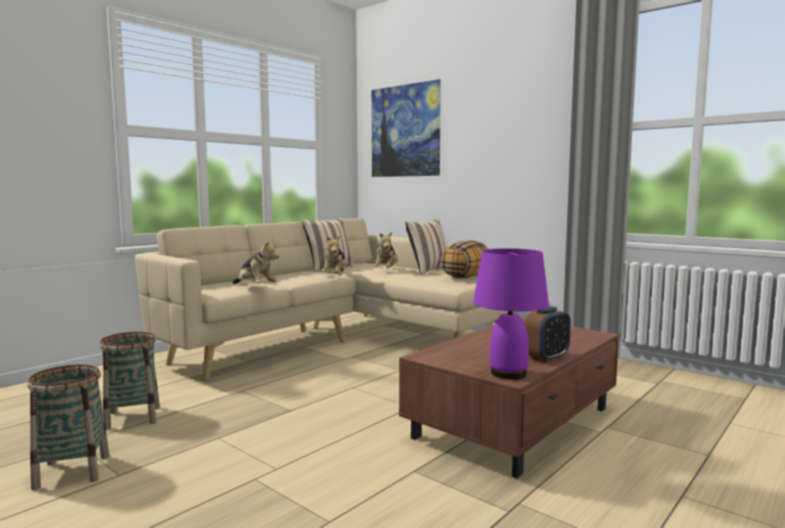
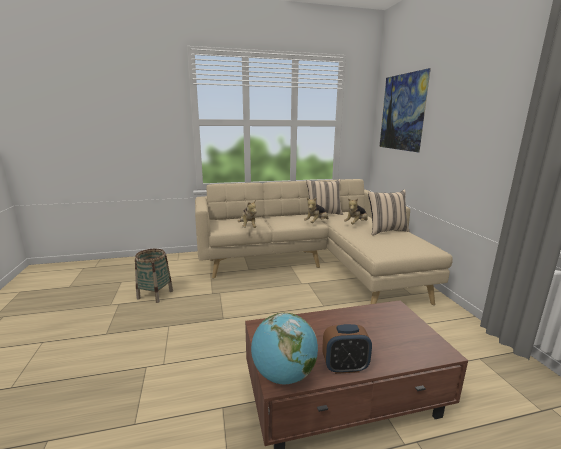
camera: 35 degrees right, 10 degrees up
(72, 471) = (96, 323): basket -> none
(466, 277) = (403, 245): pillow -> none
(509, 374) = (284, 375): purple table lamp -> globe

